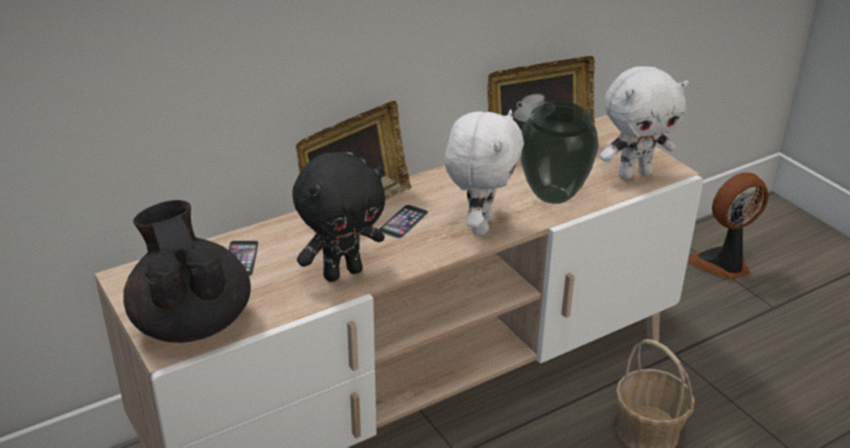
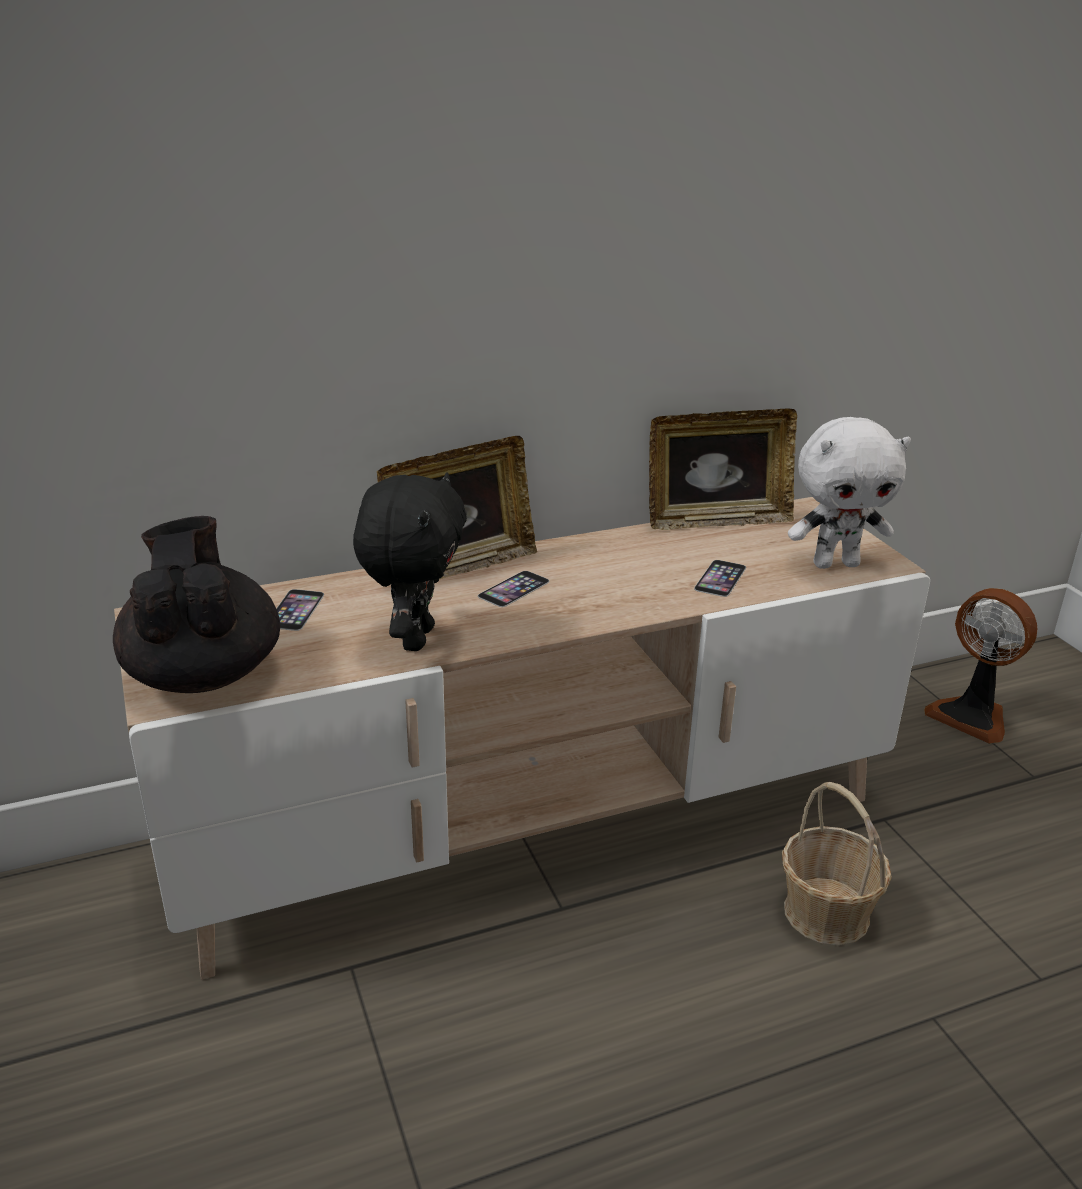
camera: 10 degrees right, 5 degrees down
(342, 272) = (414, 638): black plush toy -> black plush toy turned 60 degrees counterclockwise
(479, 225) = (610, 602): white plush toy -> none
(554, 195) = (720, 578): vase -> phone
(723, 264) = (972, 716): fan -> fan turned 120 degrees counterclockwise

